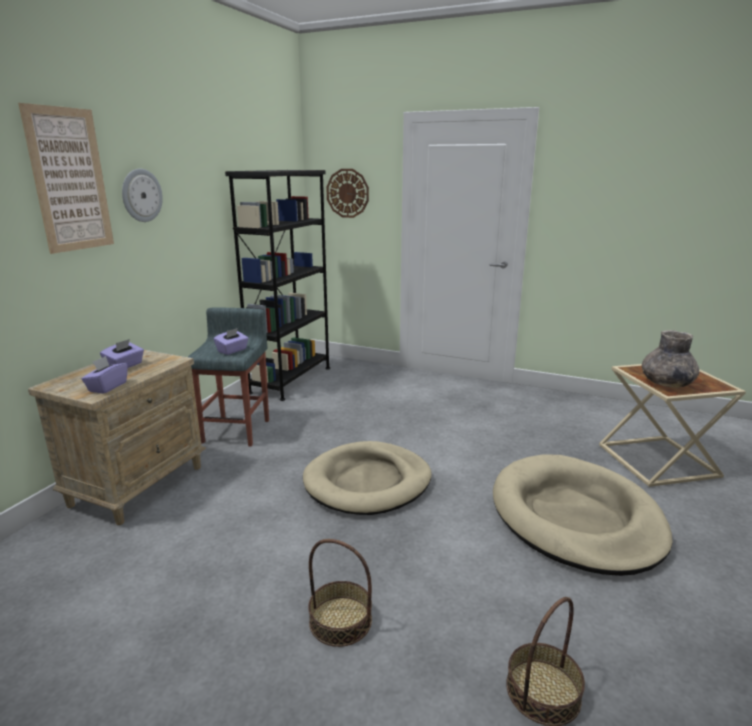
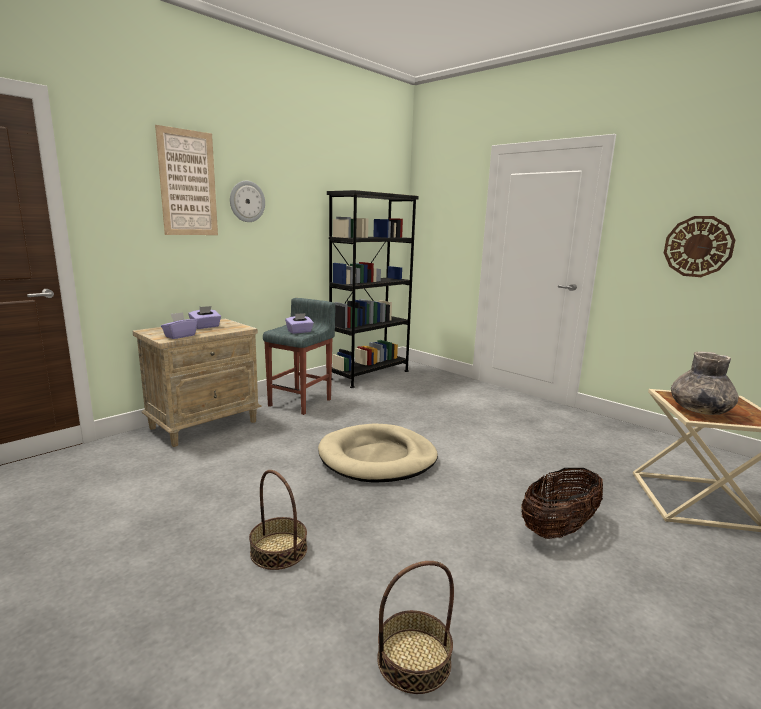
camera: 20 degrees right, 5 degrees down
(347, 193) = (441, 218): wall clock -> wall clock (698, 246)
(575, 517) = (558, 529): beige dog bed -> basket

